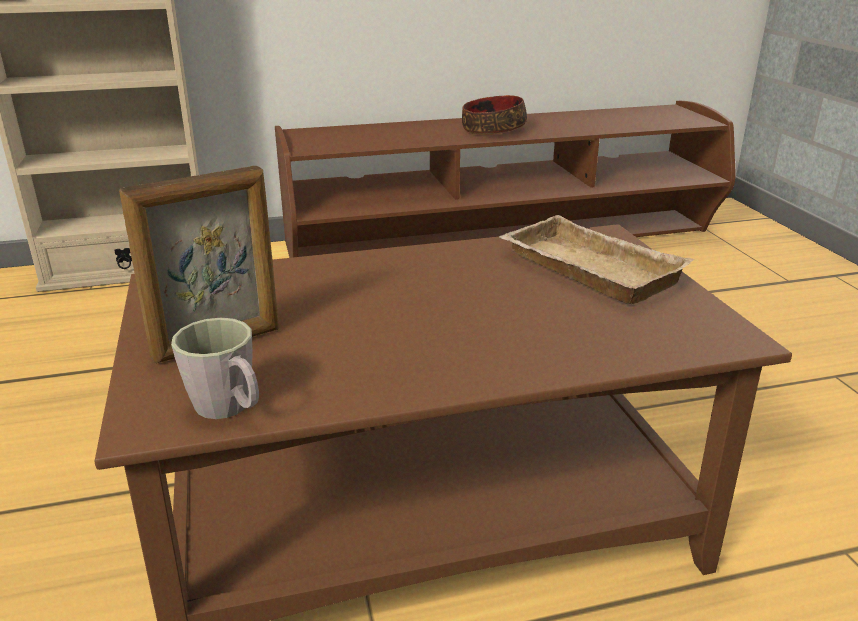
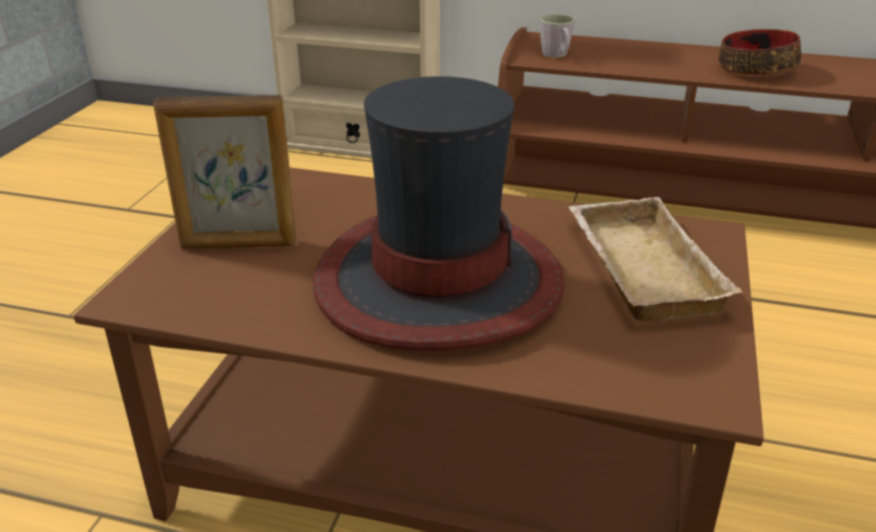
camera: 30 degrees right, 5 degrees up
(230, 409) = (191, 306): grey mug -> grey mug (557, 55)
(444, 321) = (437, 281): none -> hat

